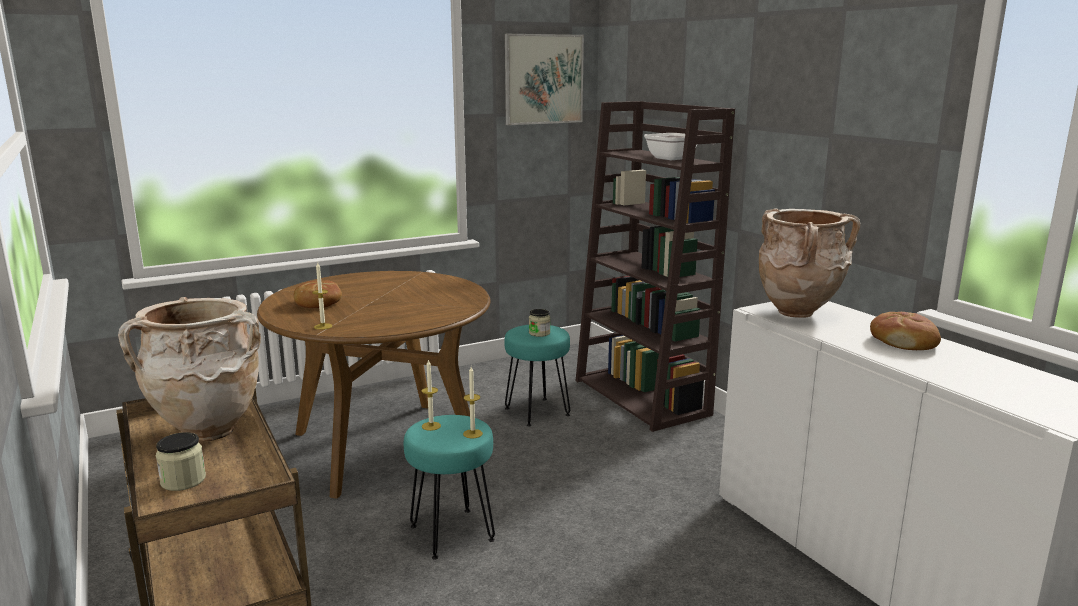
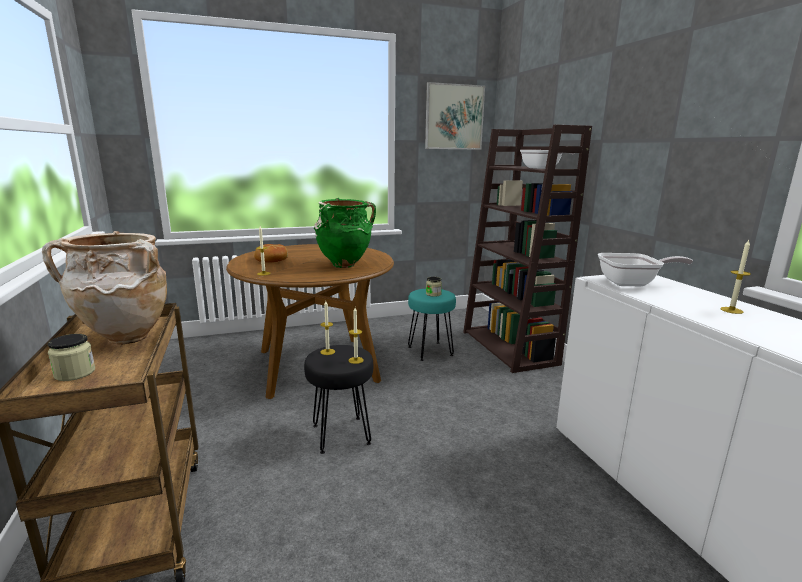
camera: 10 degrees right, 0 degrees up
(426, 305) = (344, 265): none -> green vase
(451, 533) = (340, 435): turquoise stool -> black stool
(798, 313) = (632, 283): beige vase -> frying pan
(903, 341) = (731, 310): bread -> candle

